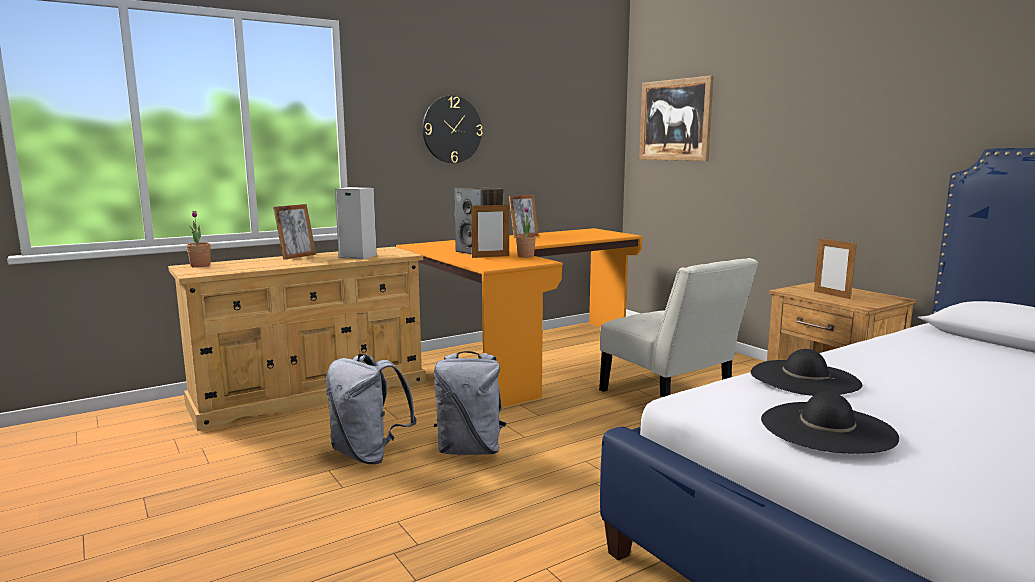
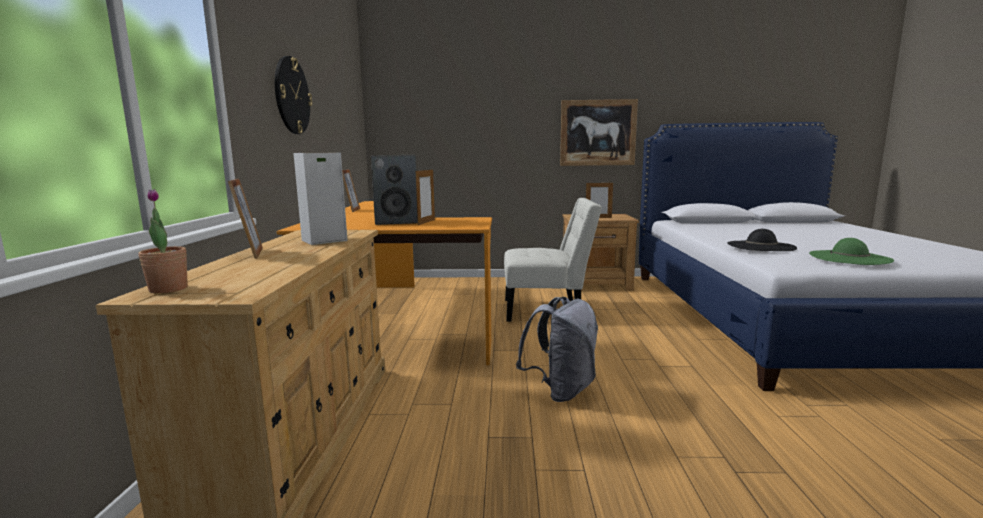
camera: 55 degrees left, 0 degrees up
(368, 454) = (521, 438): grey backpack -> none
(525, 256) = (447, 218): potted plant -> none
(675, 120) = (422, 106): picture -> picture (598, 133)
(827, 428) = (849, 257): black hat -> green hat

